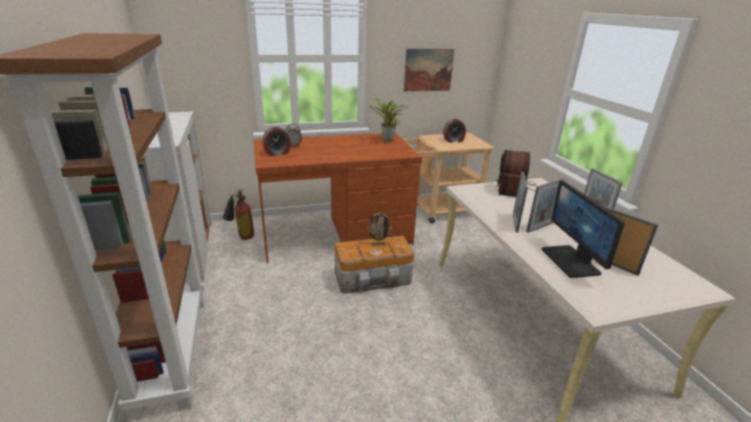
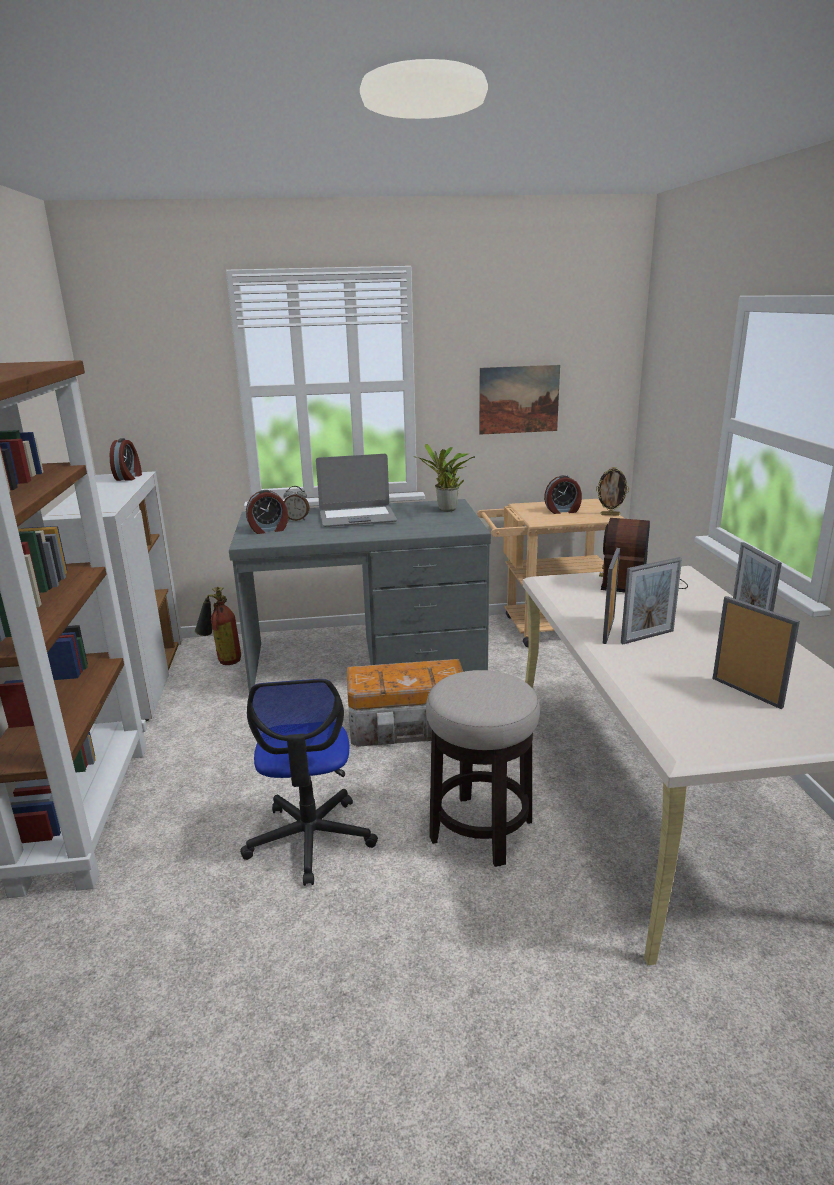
camera: 10 degrees right, 5 degrees down
(176, 115) = (129, 477): none -> alarm clock
(331, 360) = (310, 839): none -> office chair
(333, 145) = (357, 518): none -> laptop
(336, 234) = (367, 661): brown desk -> grey desk
(378, 244) = (414, 670): picture frame -> picture frame (610, 514)
(436, 347) = (481, 830): none -> stool
(571, 261) = (675, 686): monitor -> none

